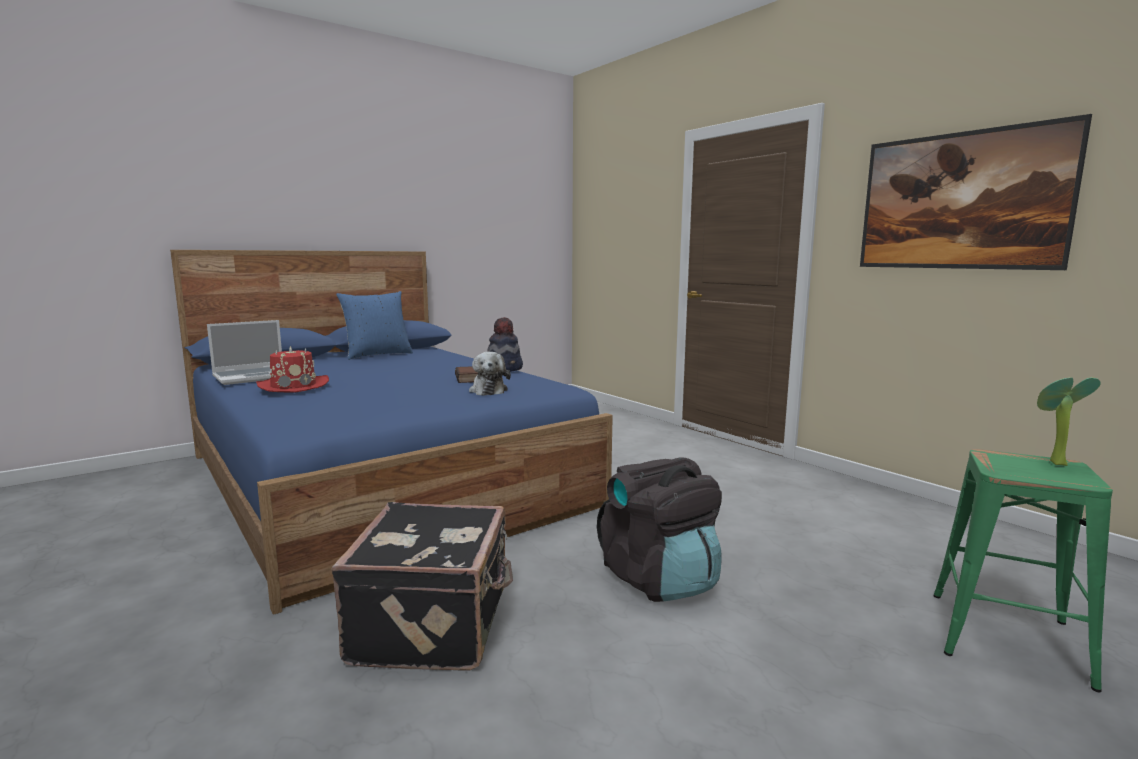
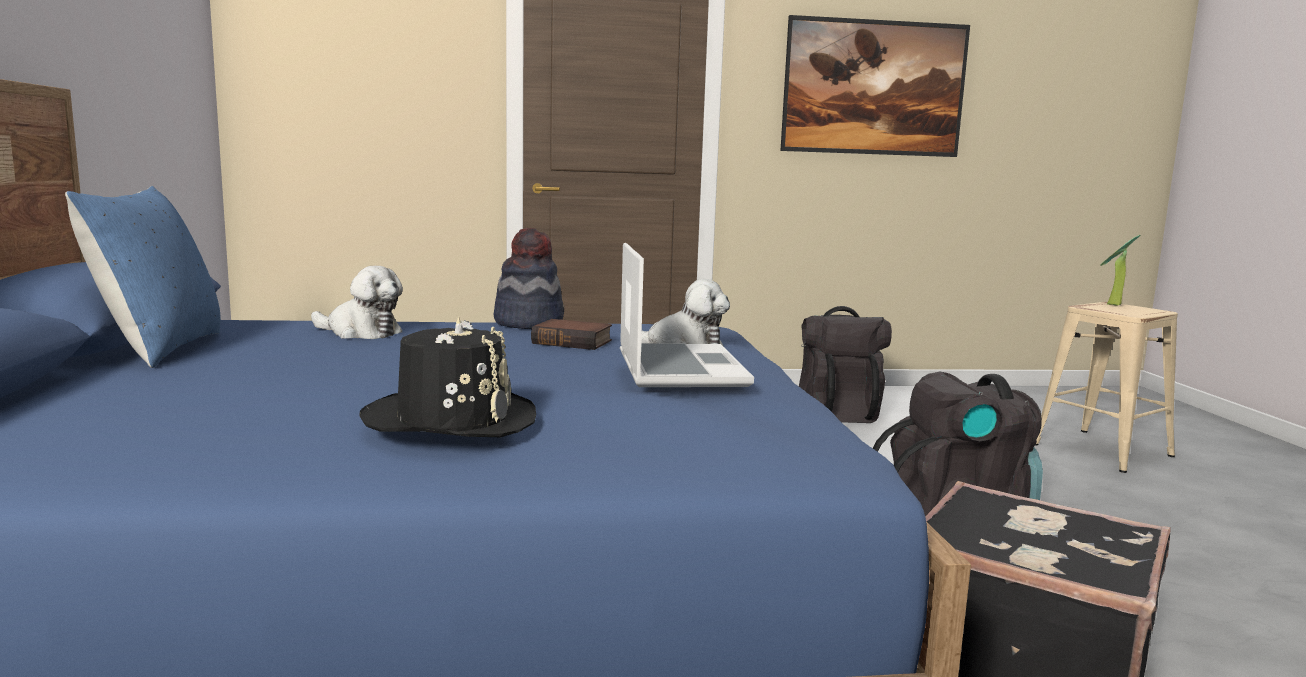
camera: 60 degrees left, 0 degrees up
(255, 377) = (187, 444): laptop -> laptop (677, 369)
(293, 386) = (451, 419): red hat -> black hat
(440, 361) = (360, 332): none -> plush toy
(832, 505) = (837, 412): none -> black backpack
(1007, 638) = (1103, 450): green stool -> beige stool

